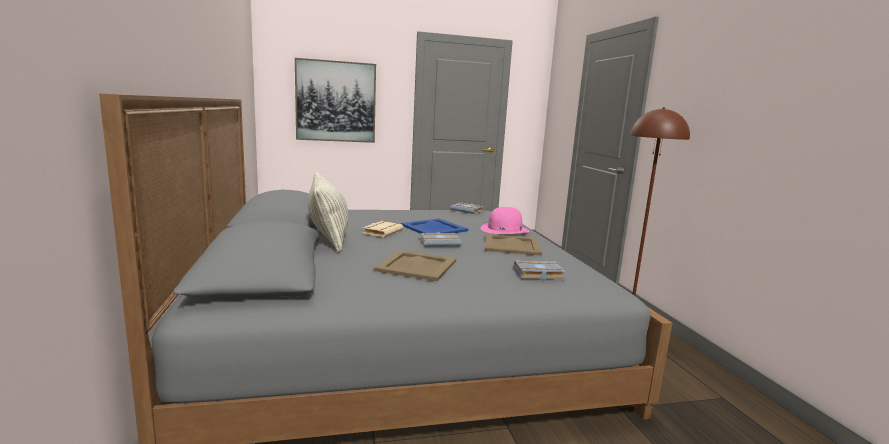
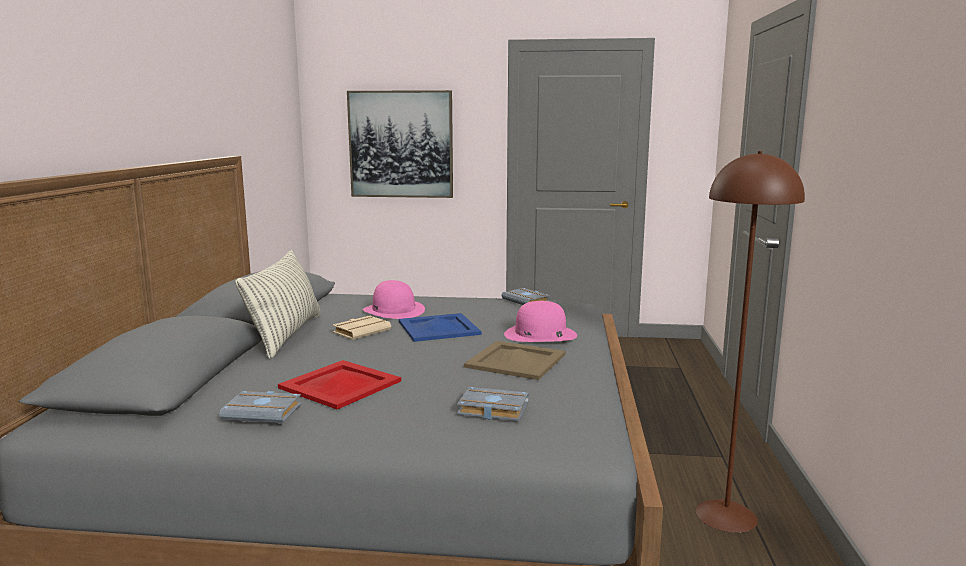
camera: 20 degrees right, 0 degrees up
(386, 218) = (394, 310): none -> pink hat
(417, 265) = (341, 384): beige tray -> red tray
(440, 243) = (417, 352): grey book -> grey book (264, 412)

